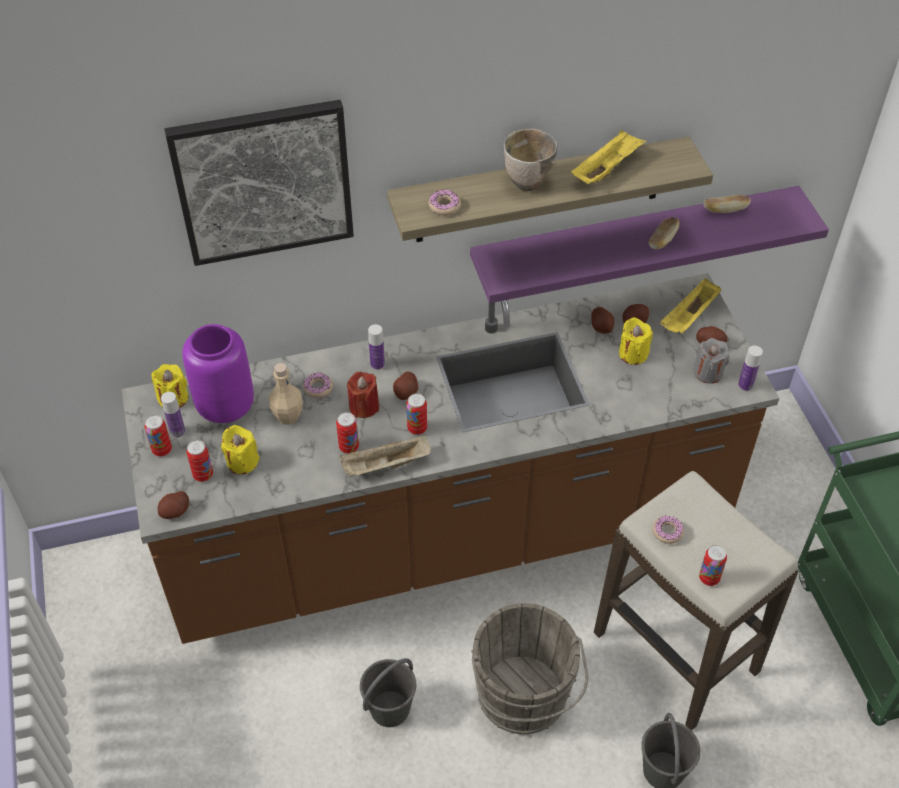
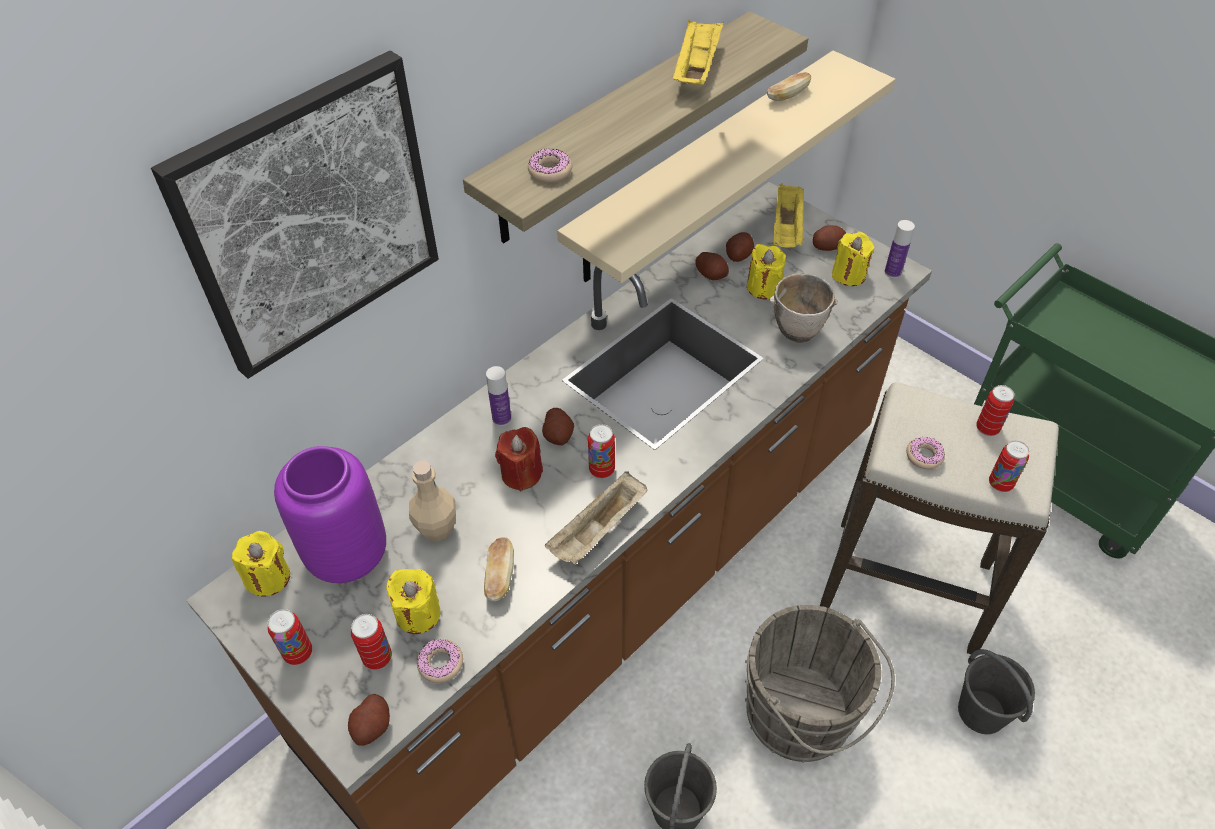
camera: 30 degrees left, 0 degrees up
(177, 432) = (304, 618): bottle -> none
(318, 388) = (450, 478): donut -> donut (440, 663)
(349, 447) = (538, 530): can -> can (987, 428)
(528, 183) = (625, 112): bowl -> bowl (799, 332)
(634, 240) = (705, 165): purple shelf -> beige shelf
(662, 240) = (753, 146): bread -> bread (499, 577)
(708, 372) = (848, 275): grey candle -> yellow candle

